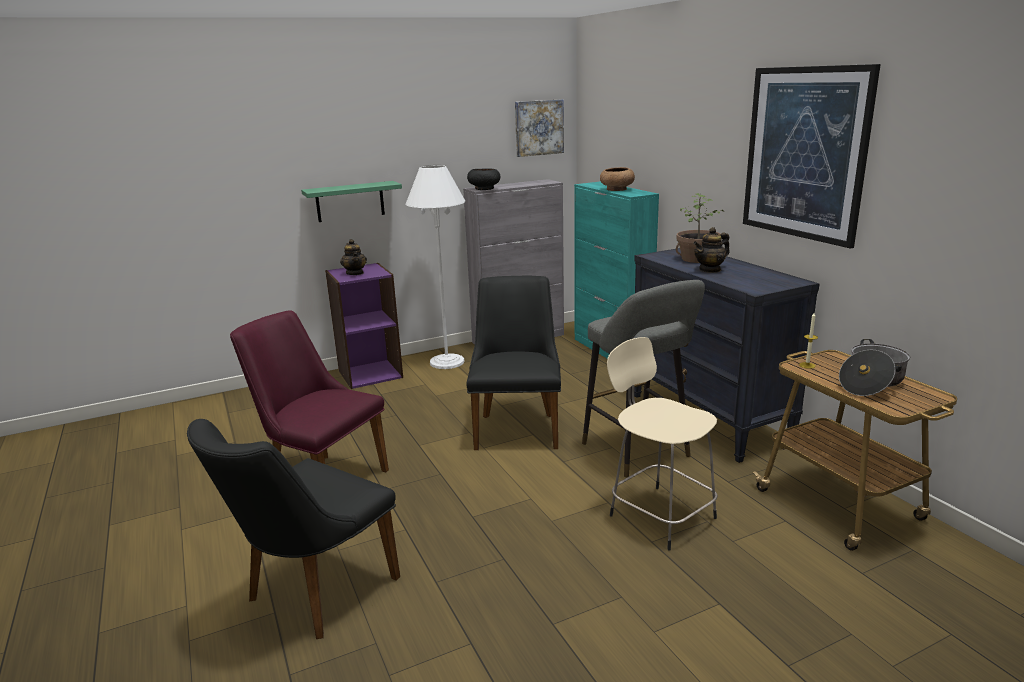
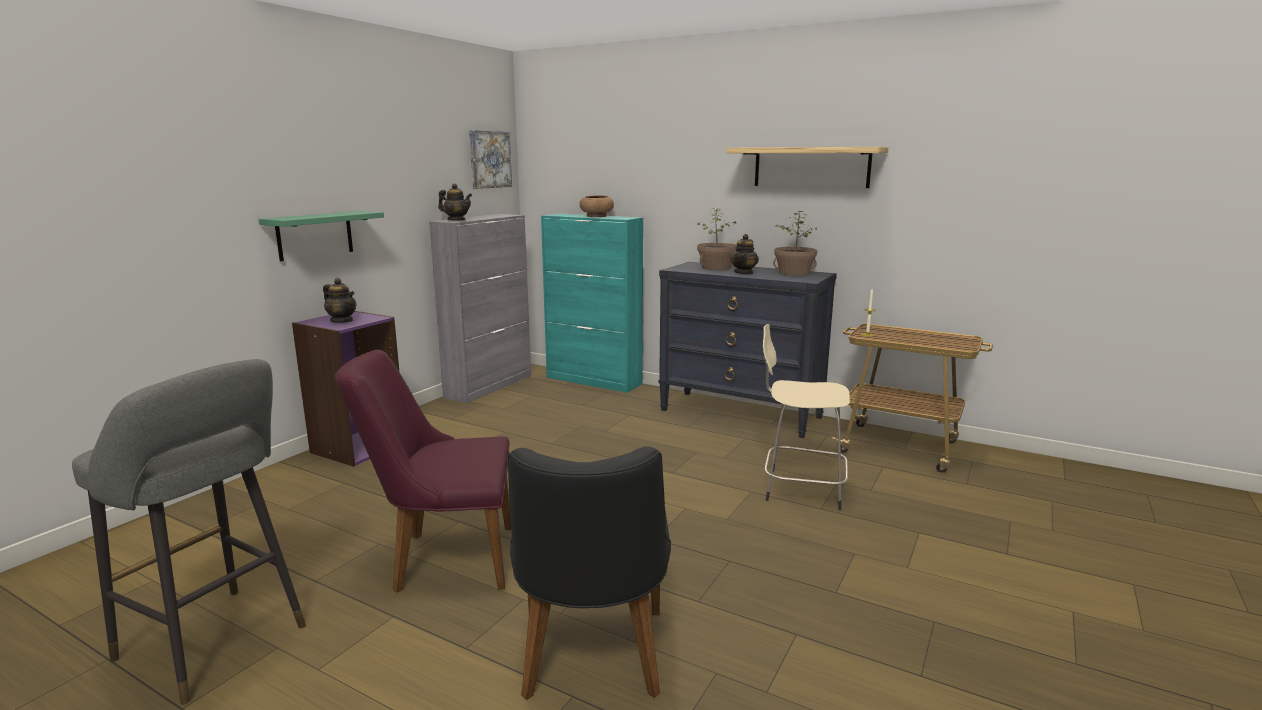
camera: 35 degrees left, 5 degrees down
(447, 362) = (438, 419): white floor lamp -> none
(484, 188) = (456, 220): black bowl -> teapot
(517, 426) = (592, 456): black chair -> none
(639, 452) = (723, 449): grey stool -> grey stool (218, 645)
(766, 277) = (794, 273): none -> potted plant
(804, 153) = (811, 167): picture -> shelf
(871, 382) = (923, 337): cooking pot -> none

